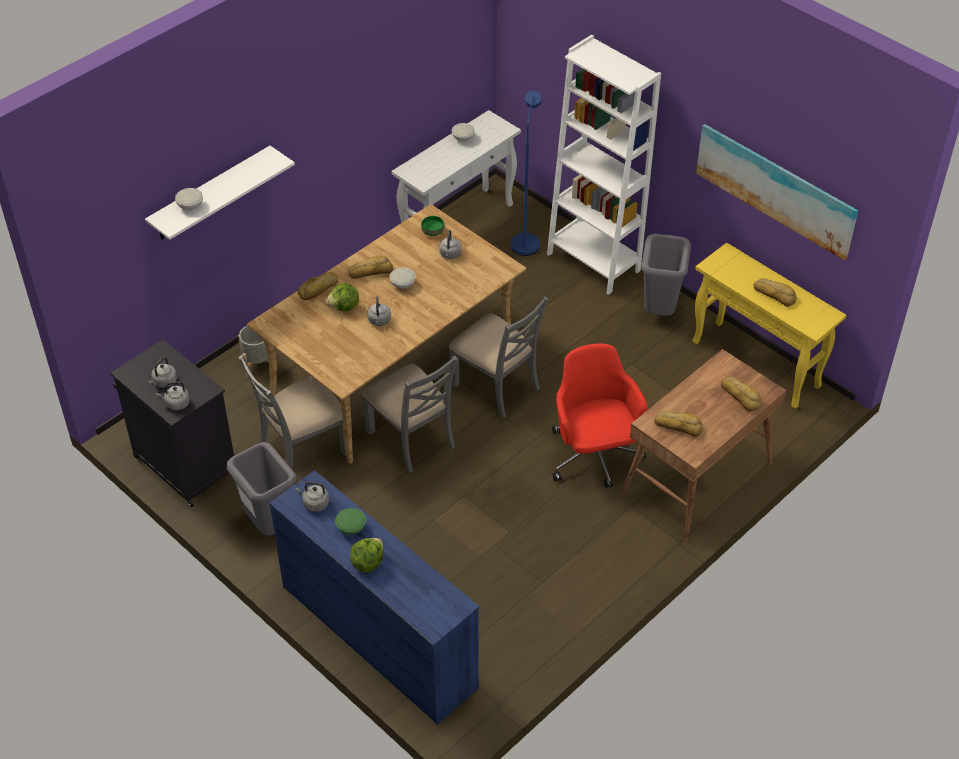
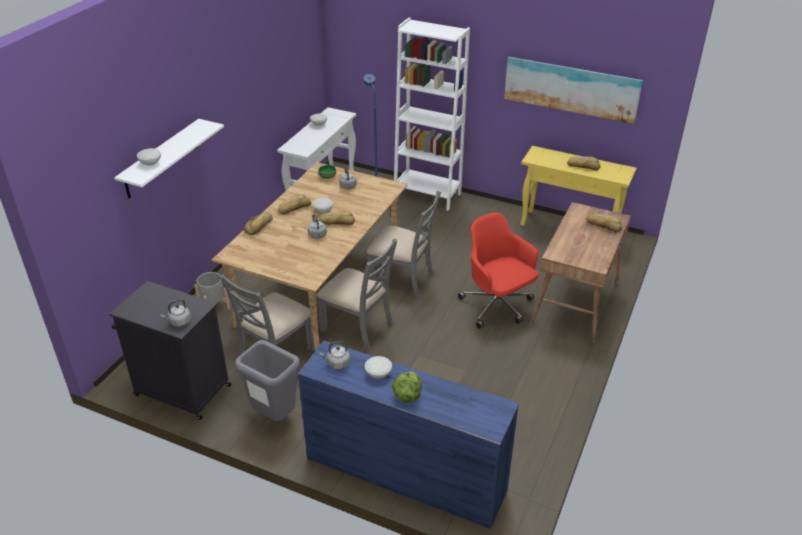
camera: 20 degrees left, 10 degrees down
(164, 382) = (161, 309): grey kettle -> none
(344, 307) = (285, 233): lettuce -> none
(351, 527) = (378, 373): green bowl -> white bowl
(659, 312) = (488, 213): grey trash can -> none
(678, 425) = (575, 251): bread -> bread (336, 221)

